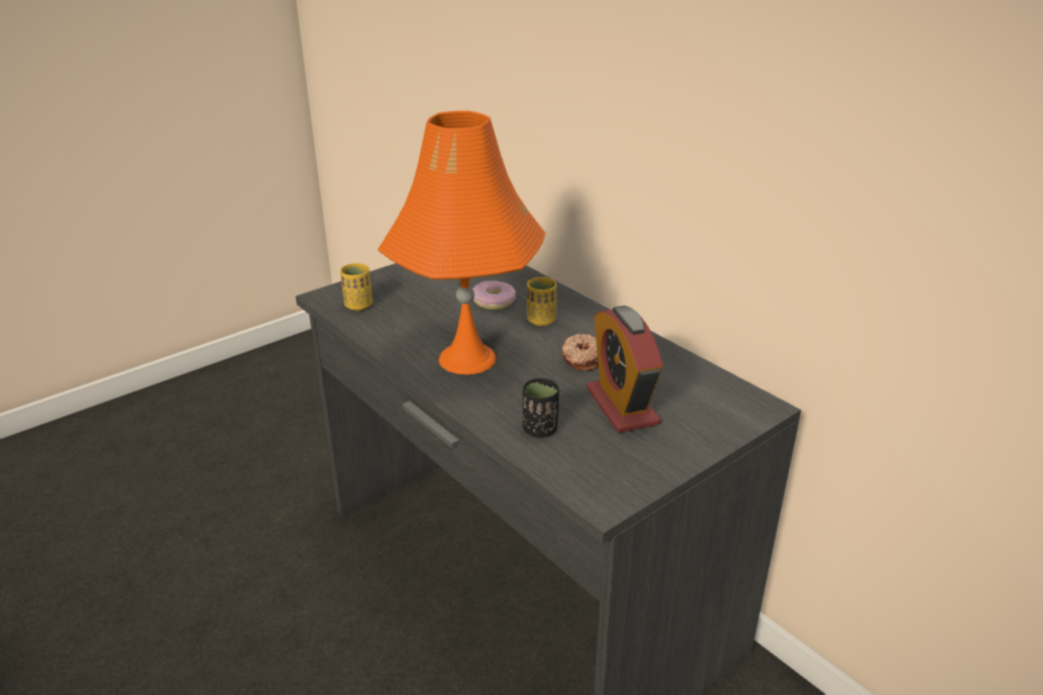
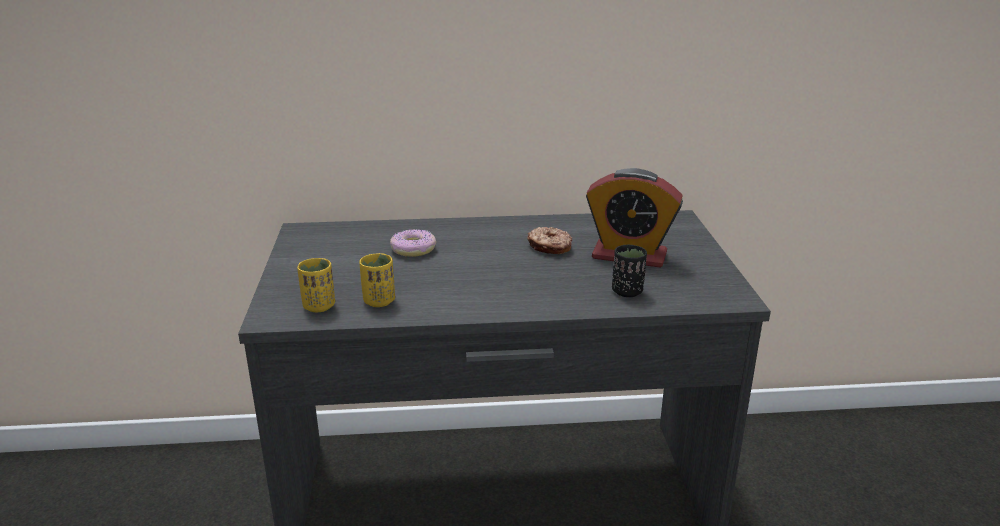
camera: 55 degrees left, 5 degrees down
(468, 359) = (490, 287): orange table lamp -> none
(541, 320) = (472, 242): yellow cup -> yellow cup (379, 301)

